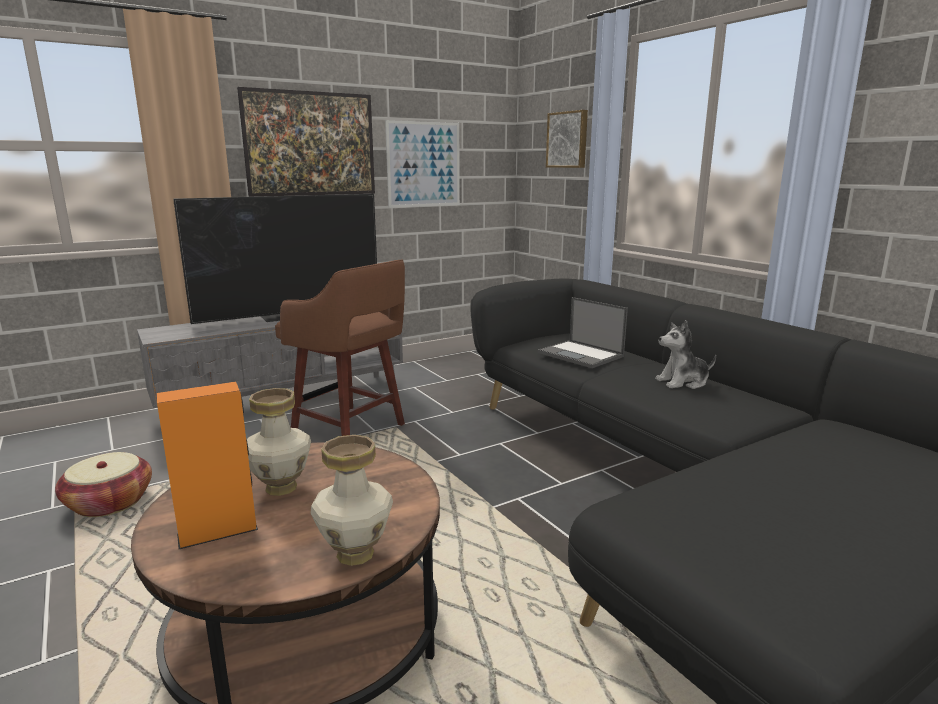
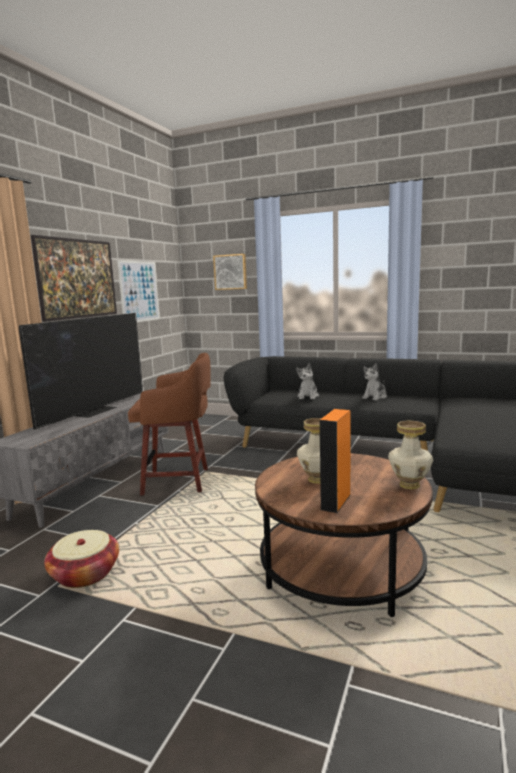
camera: 35 degrees left, 5 degrees down
(581, 355) = (308, 396): laptop -> plush toy

